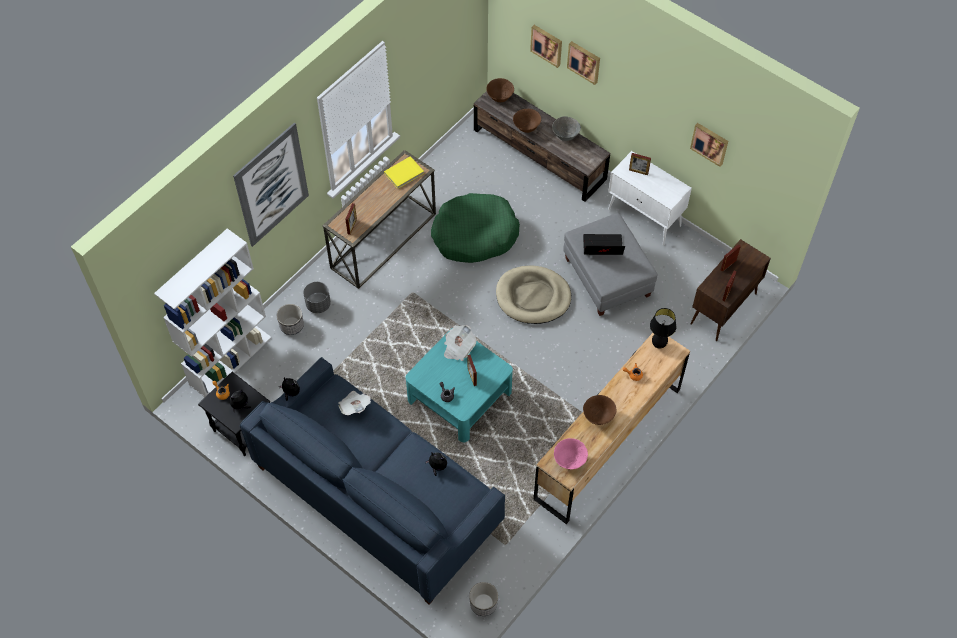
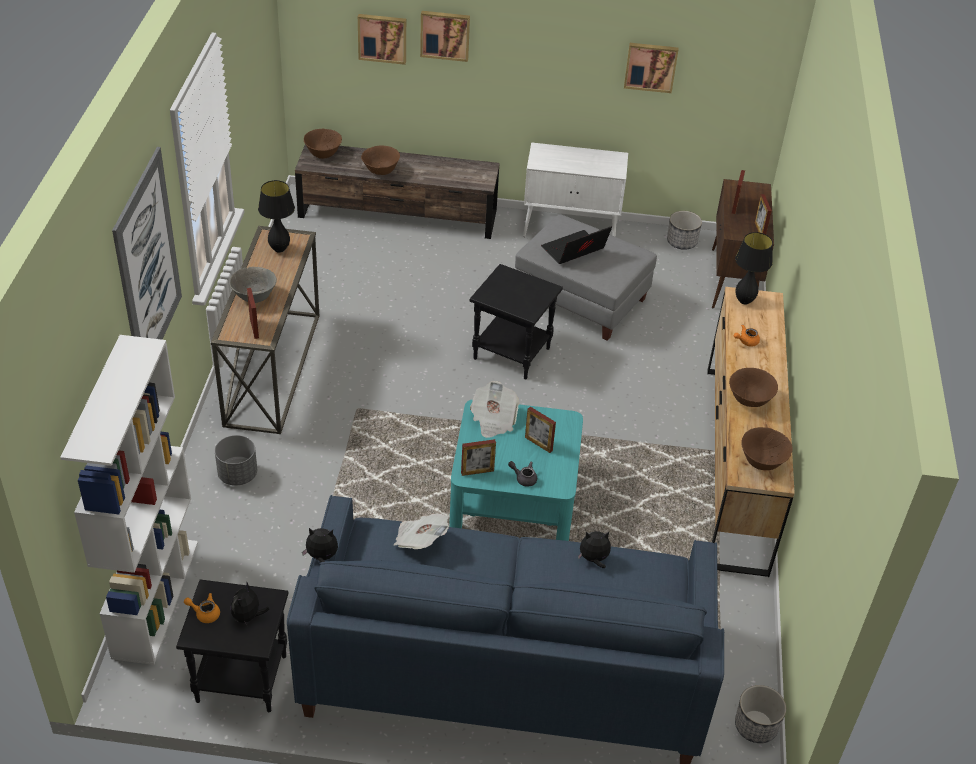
camera: 35 degrees left, 15 degrees down
(292, 325) = (218, 515): planter -> planter (682, 242)
(404, 174) = (279, 249): yellow book -> black table lamp
(474, 235) = (387, 318): green dog bed -> none
(533, 297) = (513, 353): beige dog bed -> black side table
(565, 135) = (433, 164): grey bowl -> grey bowl (254, 297)
(569, 460) = (761, 462): pink bowl -> brown bowl
(638, 171) = (557, 158): picture frame -> picture frame (477, 472)

